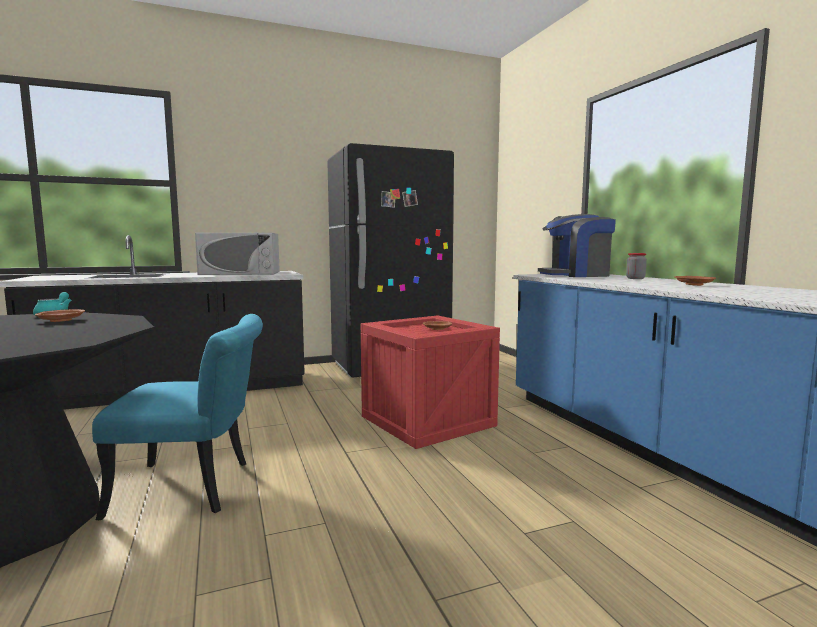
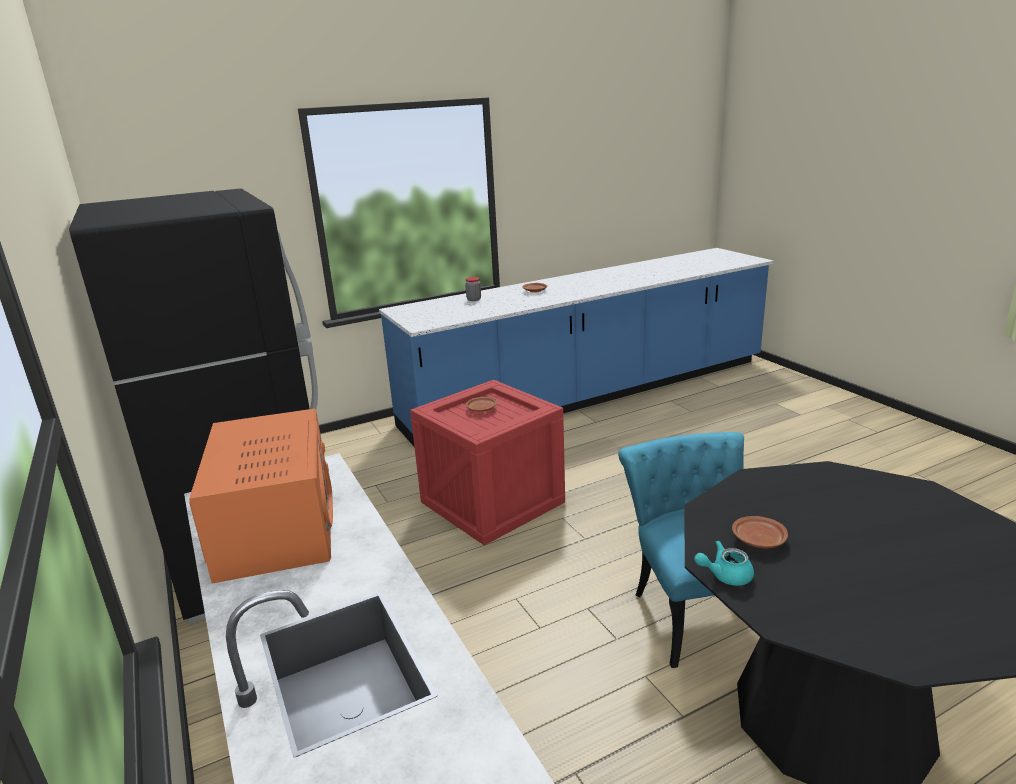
camera: 95 degrees left, 15 degrees up
(241, 273) = (276, 525): white microwave -> orange microwave
(576, 275) = (429, 313): coffee machine -> none

